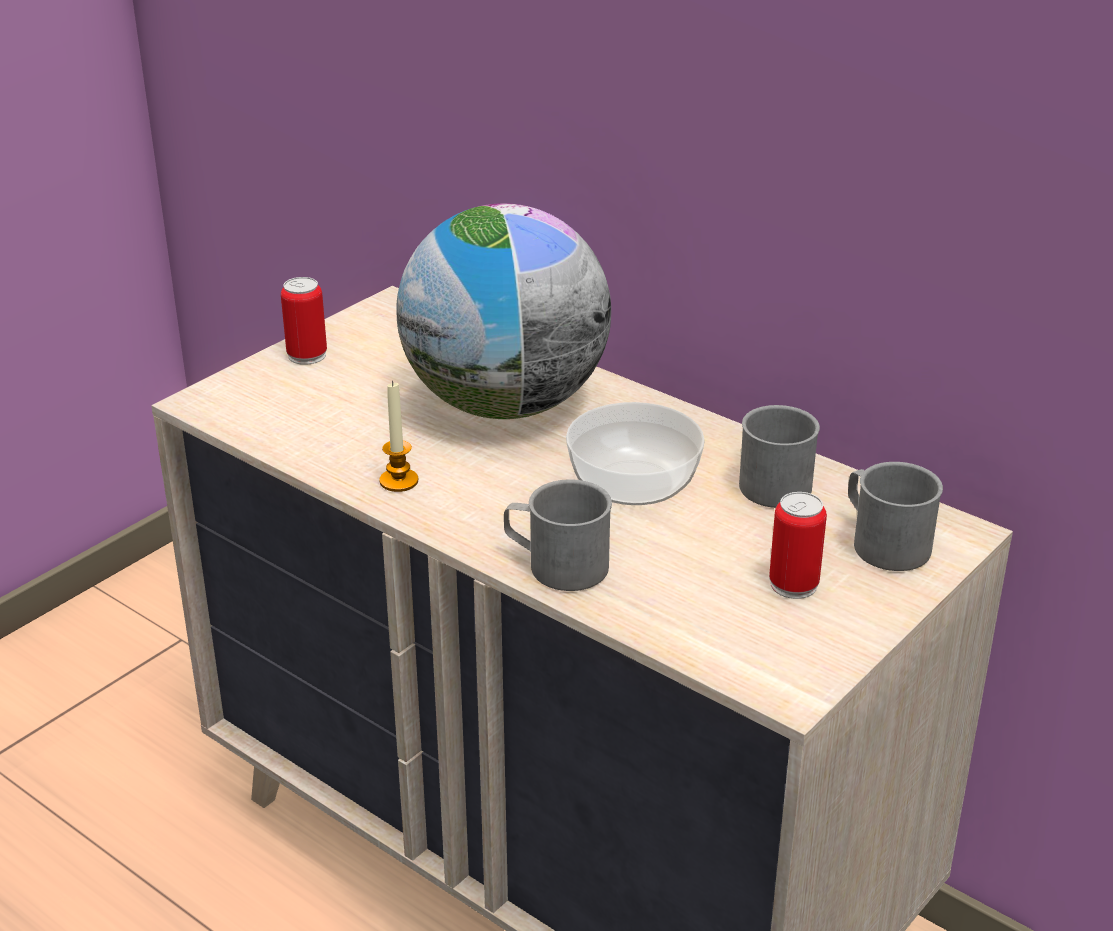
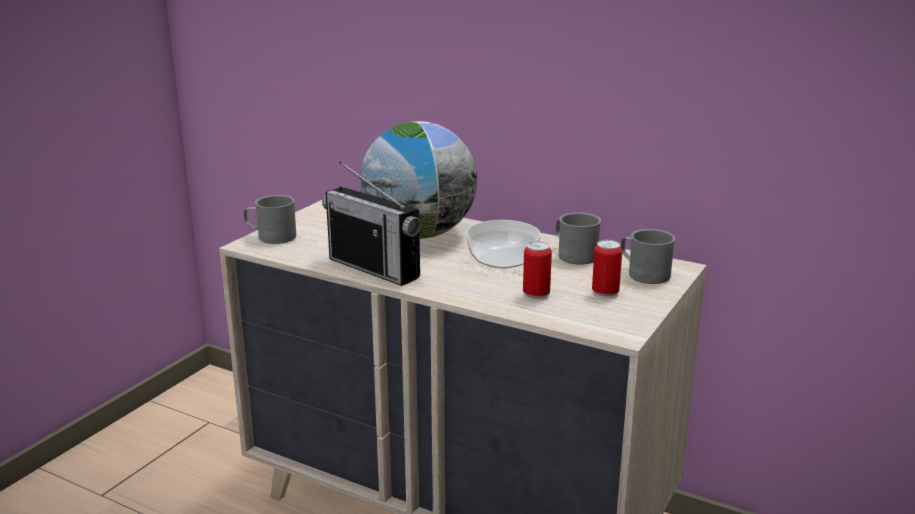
camera: 10 degrees left, 10 degrees down
(307, 355) = (300, 222): can -> can (536, 294)
(399, 481) = (374, 268): candle -> radio
(556, 565) = (475, 295): grey mug -> grey mug (271, 236)

